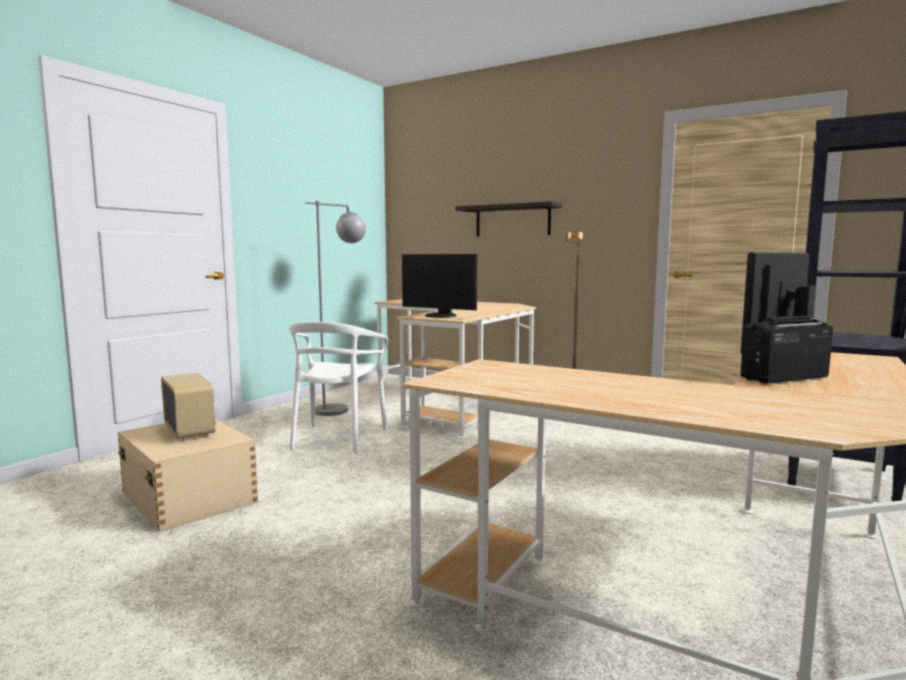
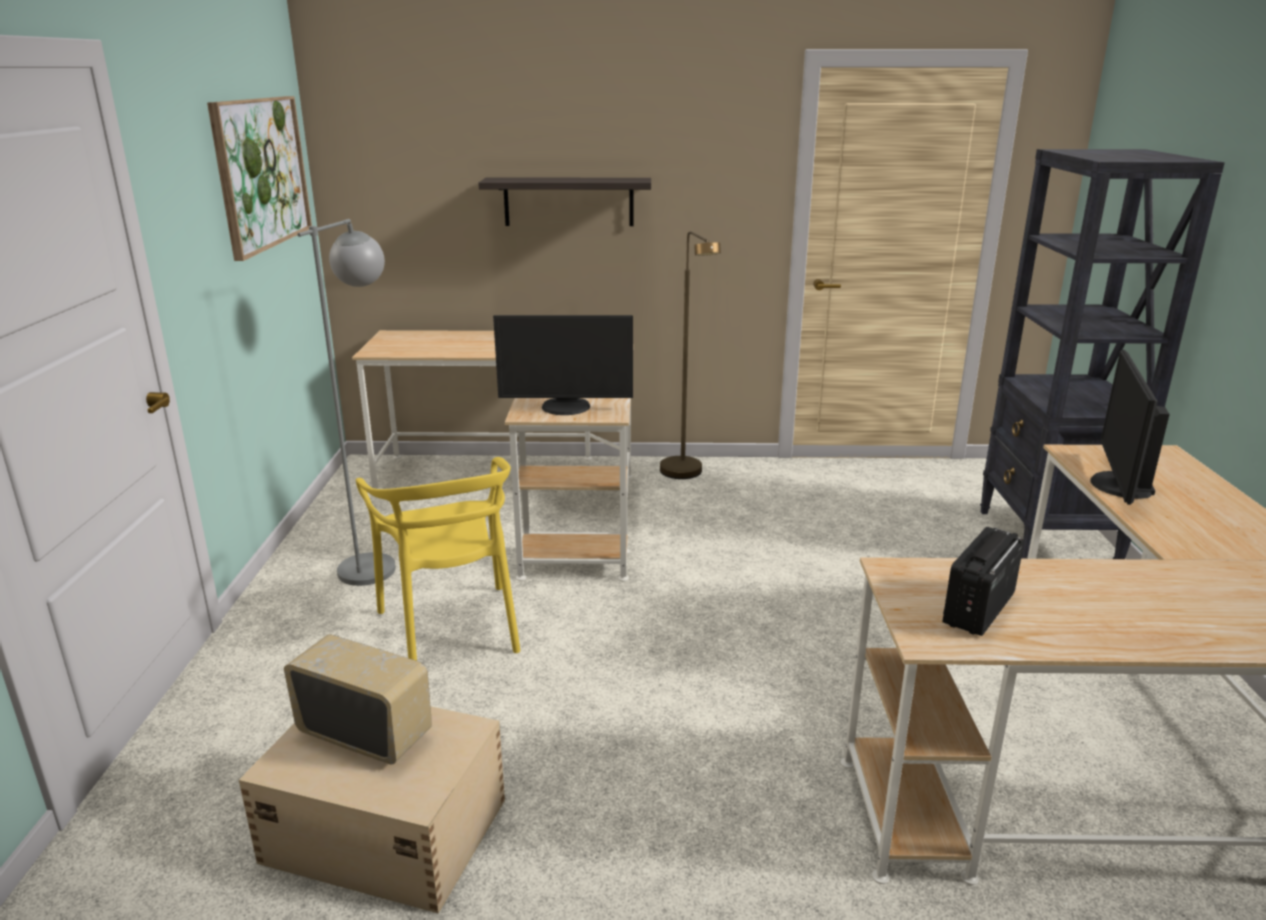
camera: 30 degrees left, 15 degrees up
(337, 437) = (452, 628): white chair -> yellow chair
(339, 196) = (261, 173): none -> picture
(783, 378) = (1175, 530): radio -> radio (978, 609)

